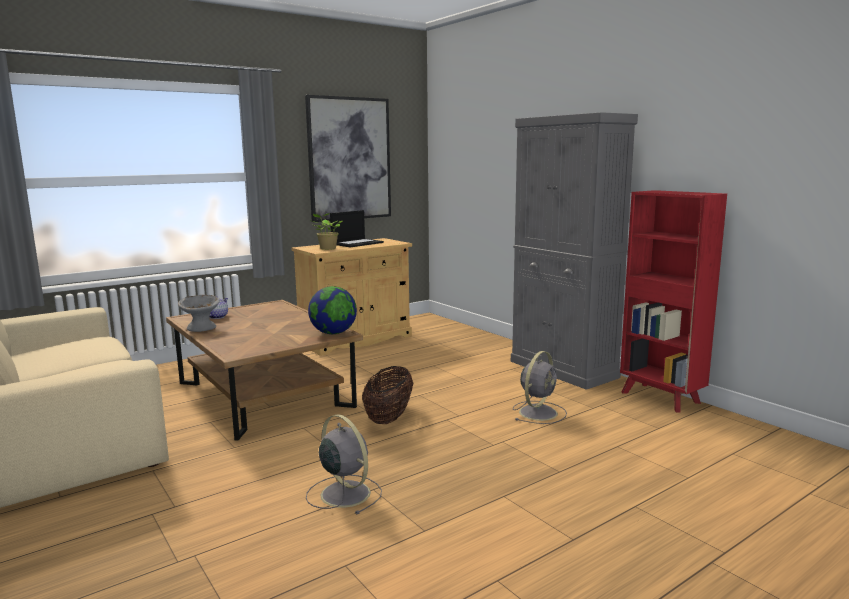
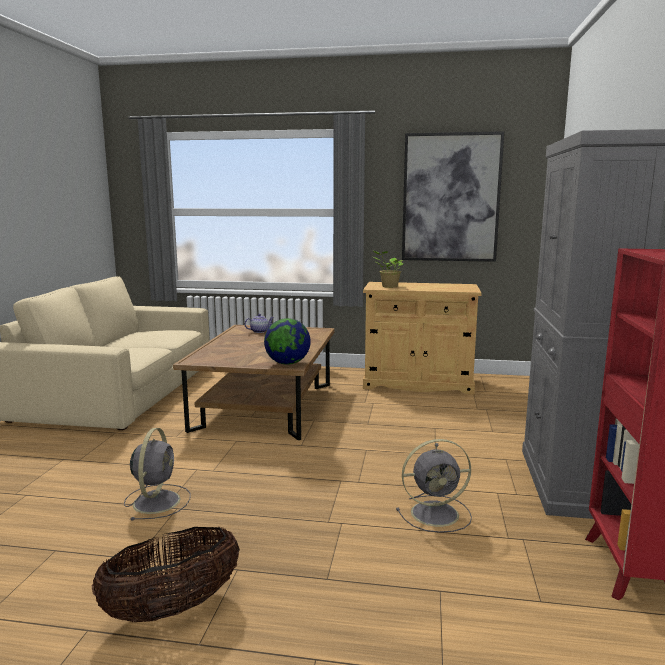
camera: 45 degrees right, 0 degrees up
(201, 328) = (228, 337): grey bowl -> none
(357, 243) = (431, 285): laptop -> none
(389, 417) = (303, 458): basket -> basket (172, 608)

